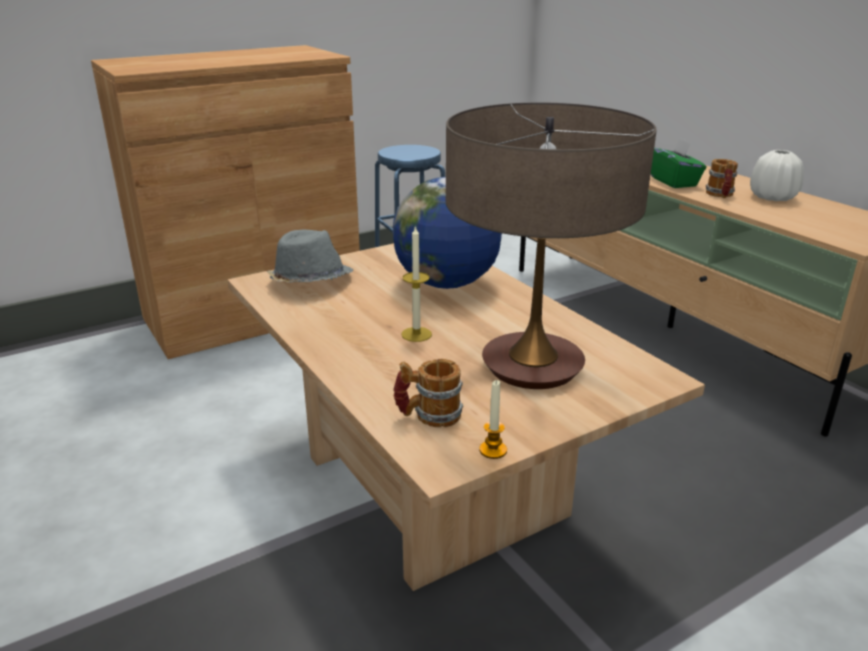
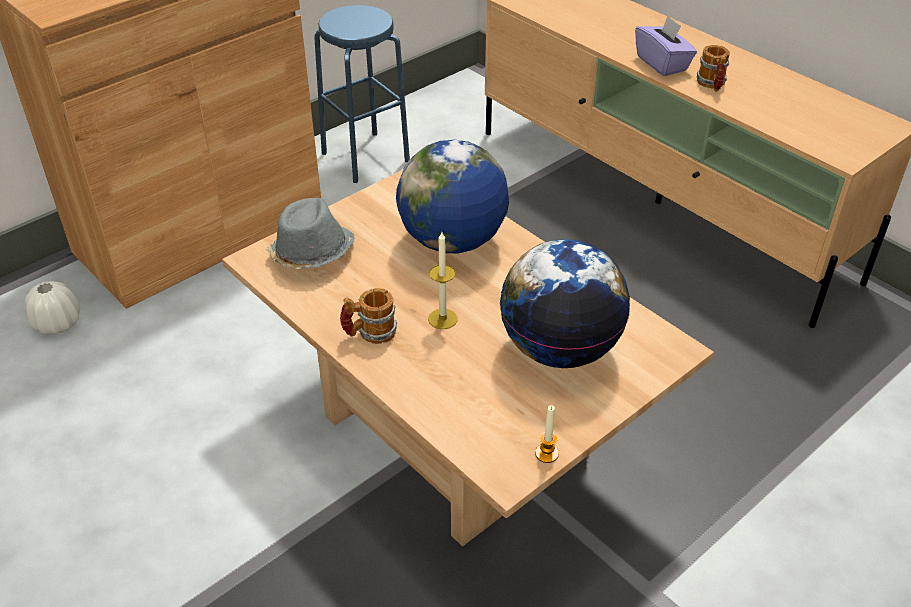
camera: 10 degrees left, 15 degrees up
(428, 416) = (482, 421): mug -> mug (369, 333)
(532, 366) = (560, 348): table lamp -> globe
(674, 182) = (662, 63): green tissue box -> purple tissue box
(772, 197) = (764, 84): white vase -> white vase (57, 323)

